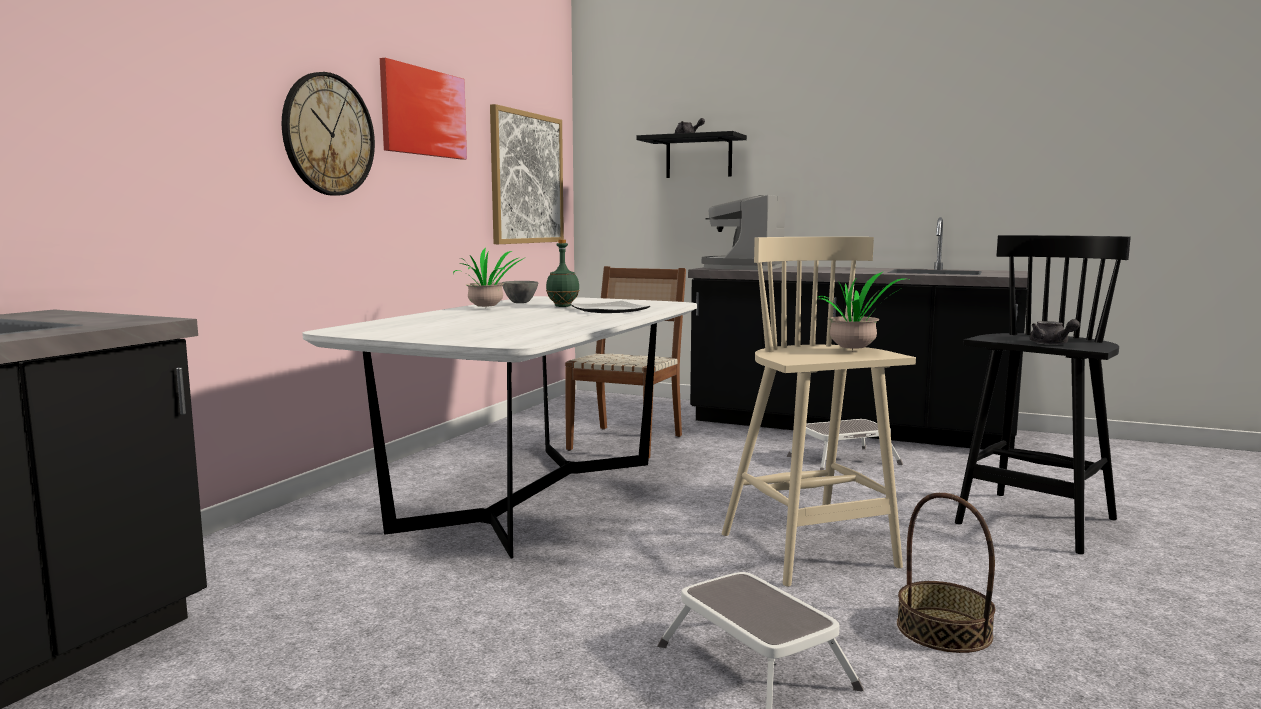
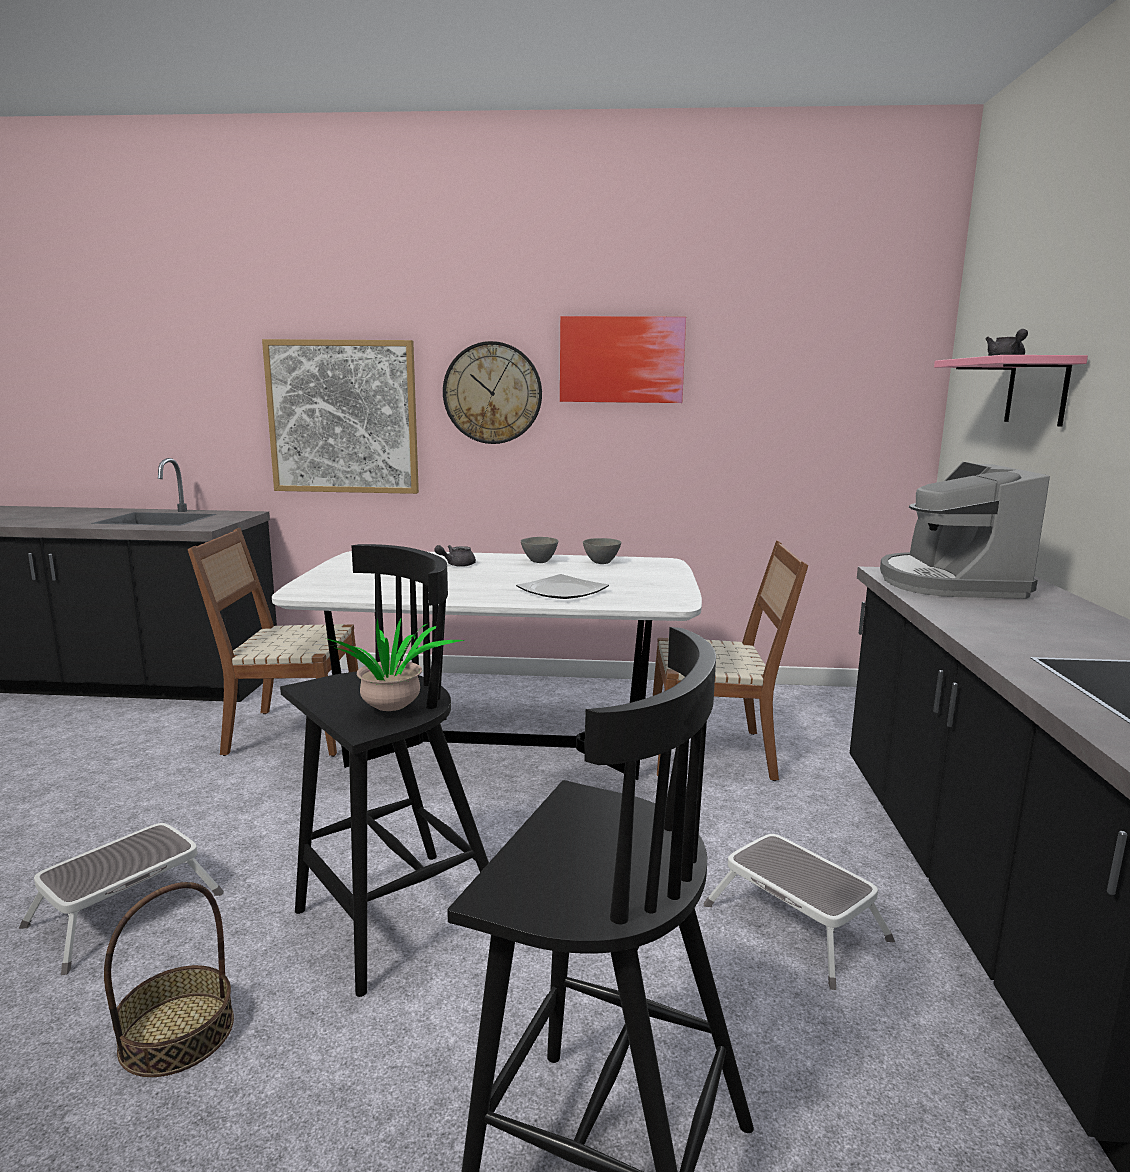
camera: 70 degrees right, 5 degrees up
(370, 585) = (289, 733): none -> chair
(487, 308) = (539, 561): potted plant -> grey bowl
(527, 178) = (815, 418): picture -> picture (343, 417)
(562, 306) = (585, 575): green bottle -> none
(698, 157) = (1037, 391): black shelf -> pink shelf
(744, 268) = (949, 583): coffee machine -> coffee machine turned 90 degrees counterclockwise
(811, 552) = (394, 920): beige stool -> black stool
(1051, 344) = (538, 856): grey teapot -> grey teapot (456, 565)

